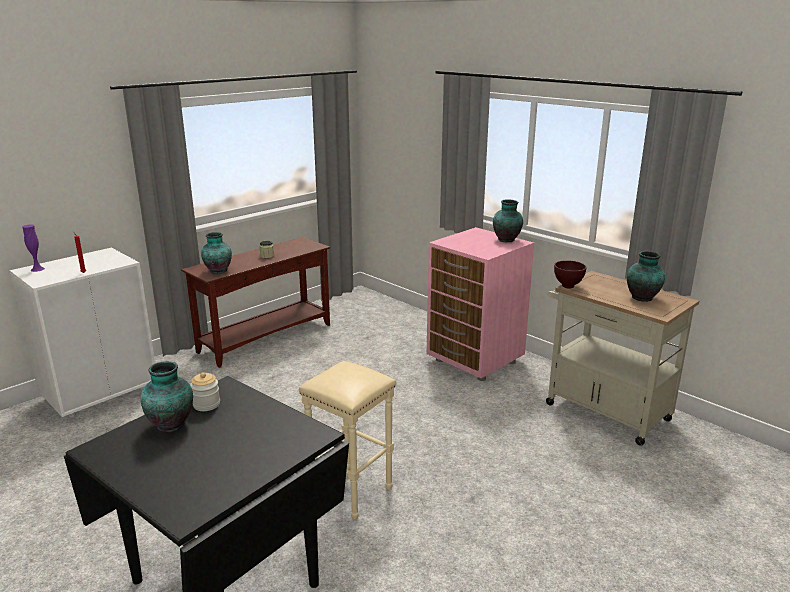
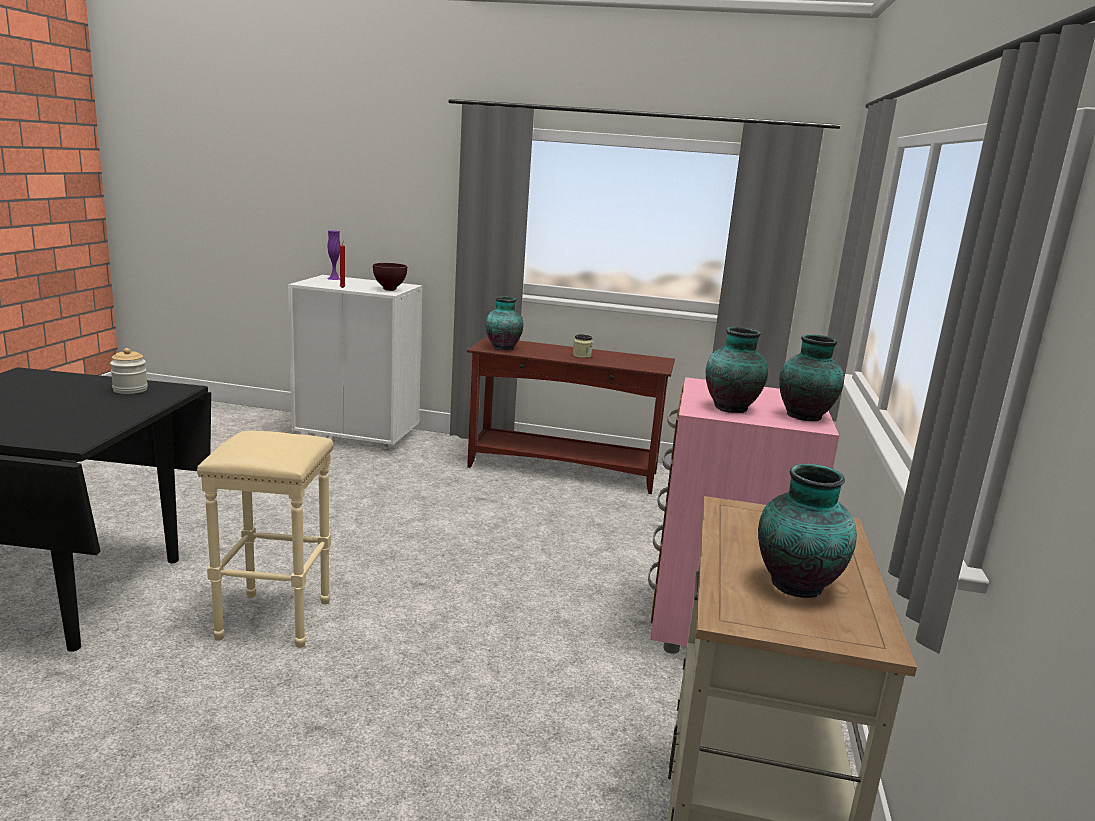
camera: 55 degrees right, 5 degrees down
(171, 424) = (81, 386): vase -> vase (732, 408)
(567, 287) = (724, 505): brown bowl -> brown bowl (388, 289)

